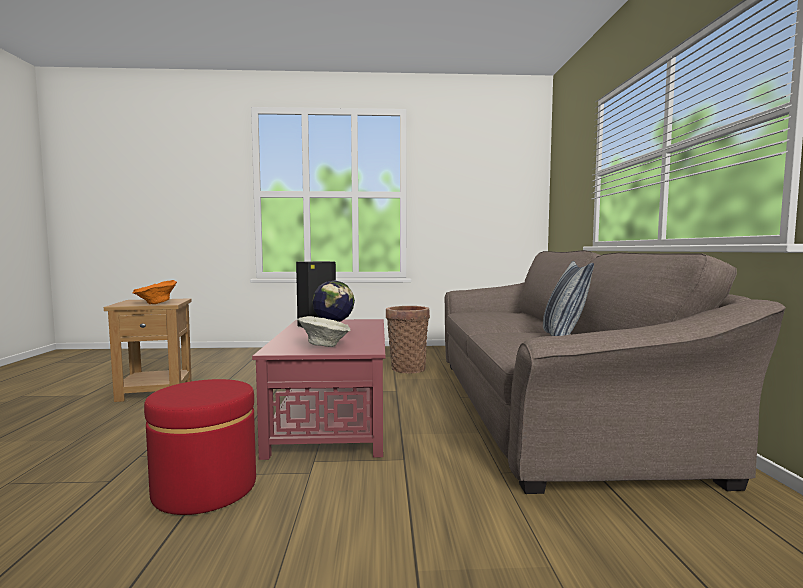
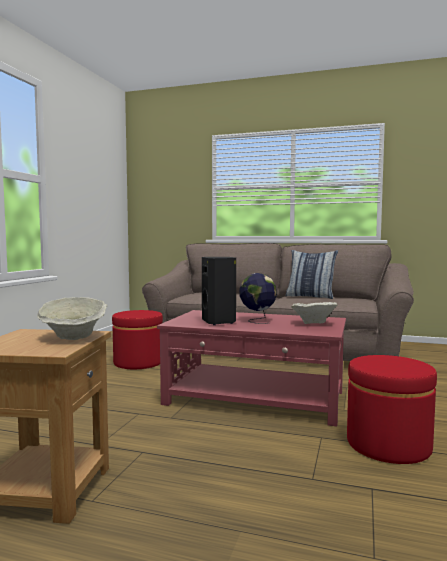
camera: 70 degrees left, 0 degrees up
(156, 303) = (74, 337): orange bowl -> beige bowl
(407, 368) = (138, 362): basket -> red ottoman

